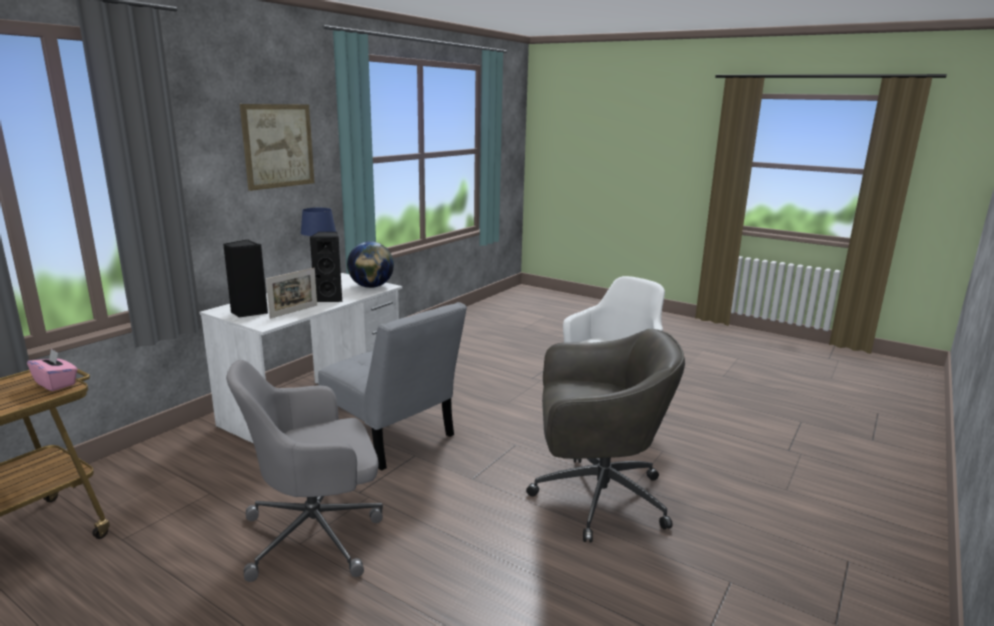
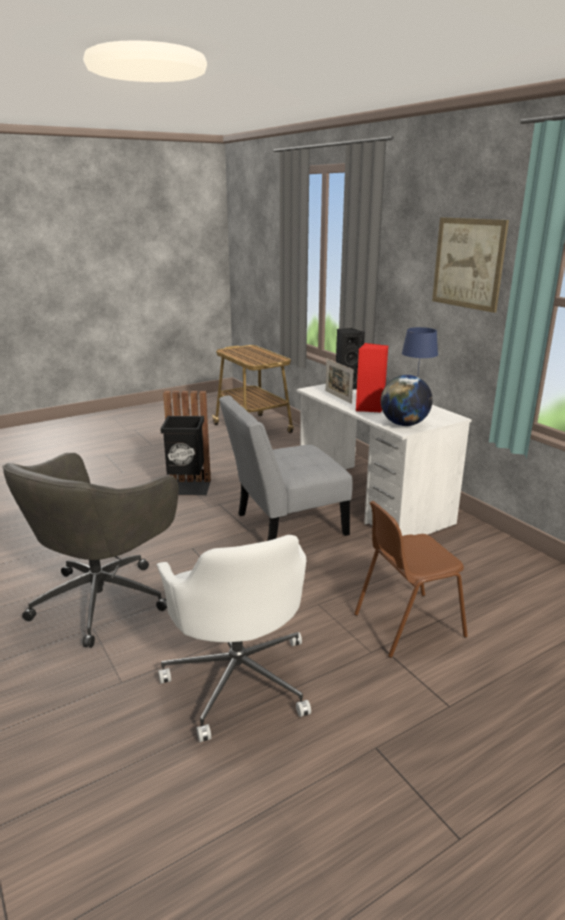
camera: 115 degrees right, 5 degrees up
(56, 383) = (261, 361): pink tissue box -> none
(317, 534) = (188, 488): grey office chair -> black trash can
(330, 298) = (370, 408): black speaker -> red speaker
(502, 373) = (406, 624): none -> brown chair

